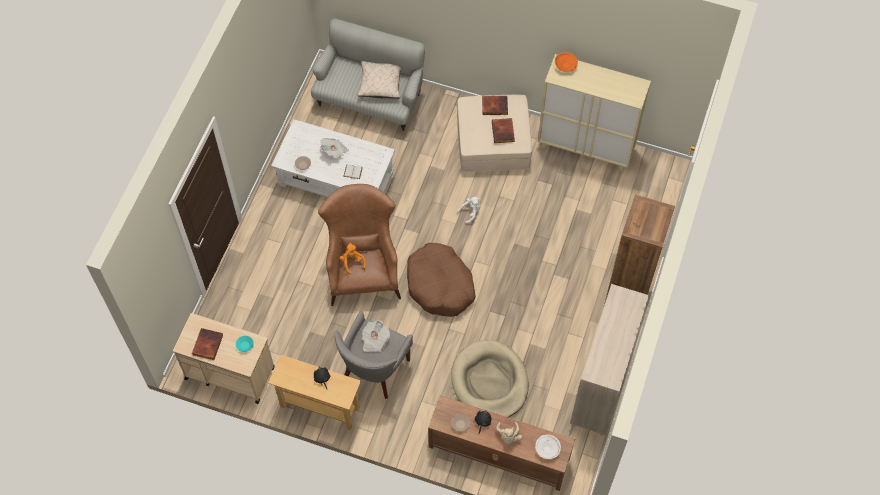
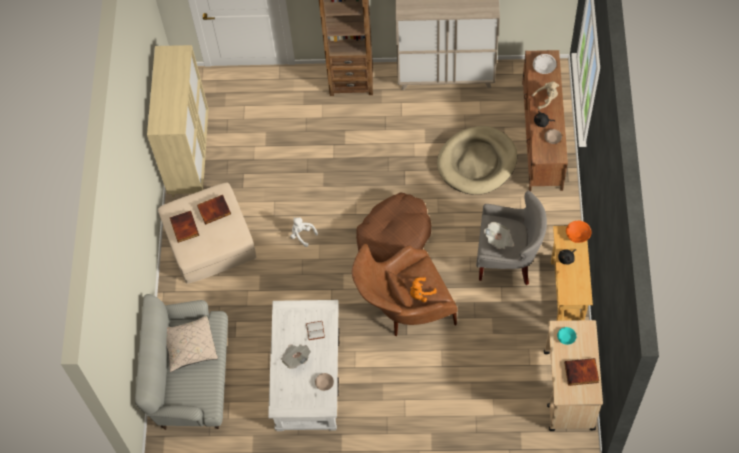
camera: 105 degrees left, 0 degrees up
(565, 66) = (160, 121): orange bowl -> orange bowl (578, 234)

